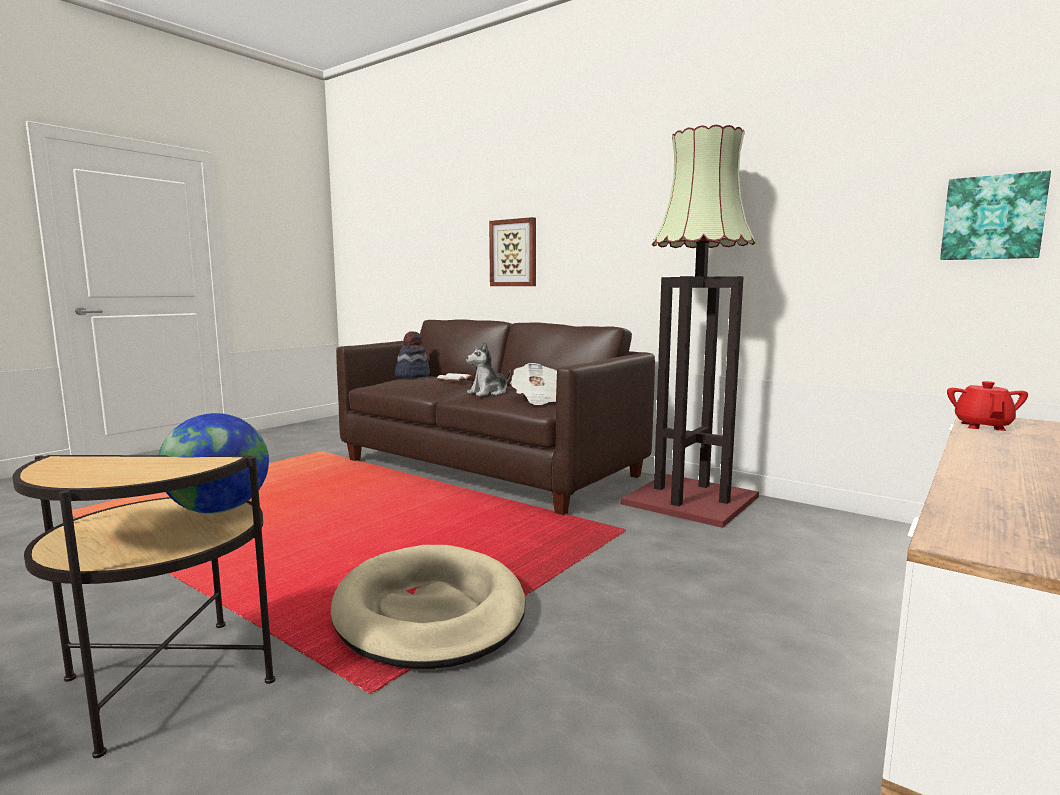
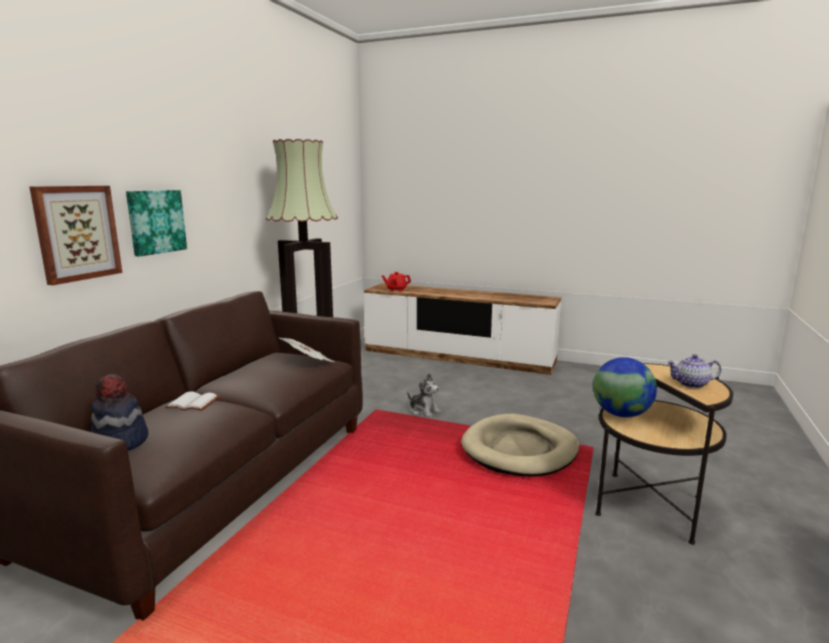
camera: 105 degrees left, 5 degrees up
(100, 466) = (691, 384): none -> teapot
(488, 393) = (278, 381): plush toy -> plush toy (424, 411)
(992, 218) = (343, 200): picture -> picture (155, 221)

